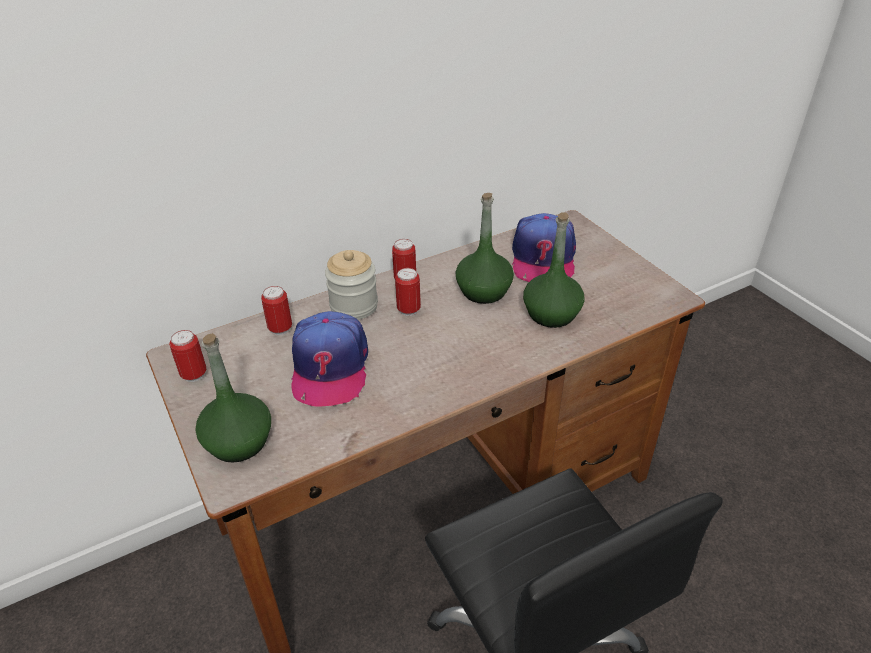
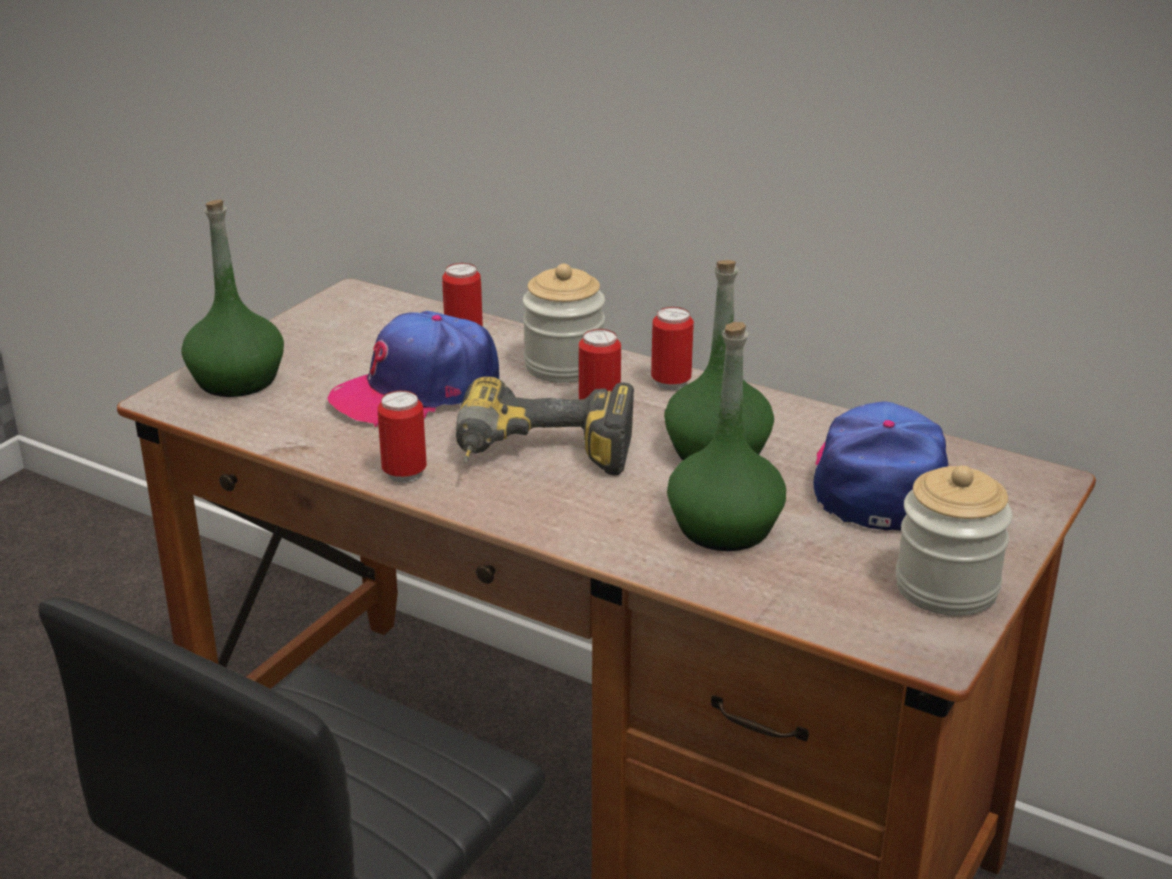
camera: 60 degrees right, 10 degrees down
(194, 374) = (329, 316): can -> can (404, 473)
(445, 348) = (540, 459): none -> power drill
(543, 259) = (879, 481): cap -> cap turned 120 degrees clockwise
(633, 276) = (946, 588): none -> jar

